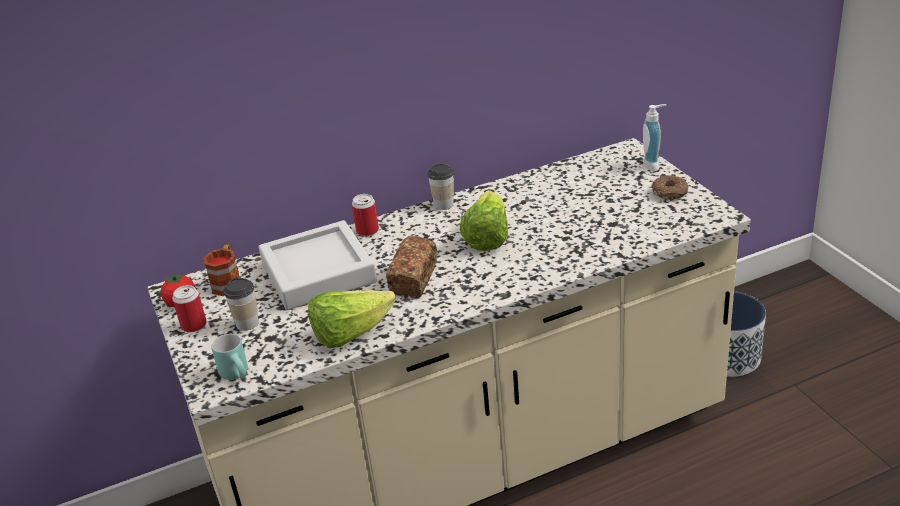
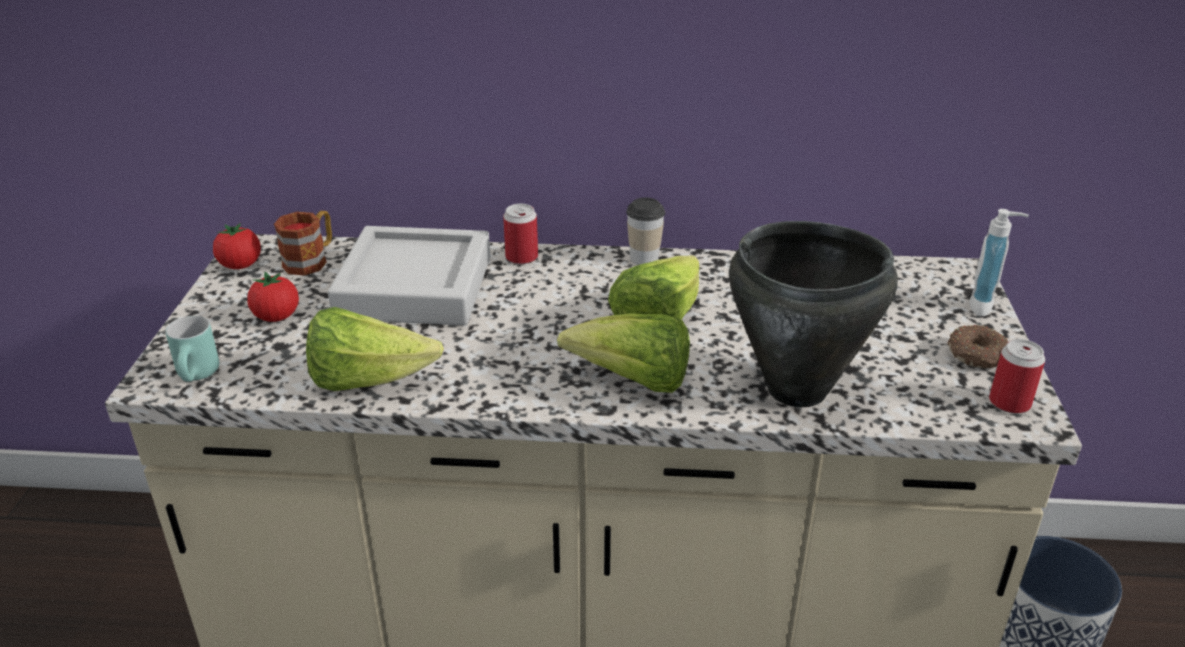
camera: 25 degrees right, 0 degrees up
(194, 325) = (223, 296): can -> can (1009, 403)
(247, 323) = (276, 317): cup -> tomato
(414, 279) = (514, 340): bread -> none
(505, 274) = (633, 381): none -> lettuce
(596, 245) = (797, 390): none -> black cooking pot

